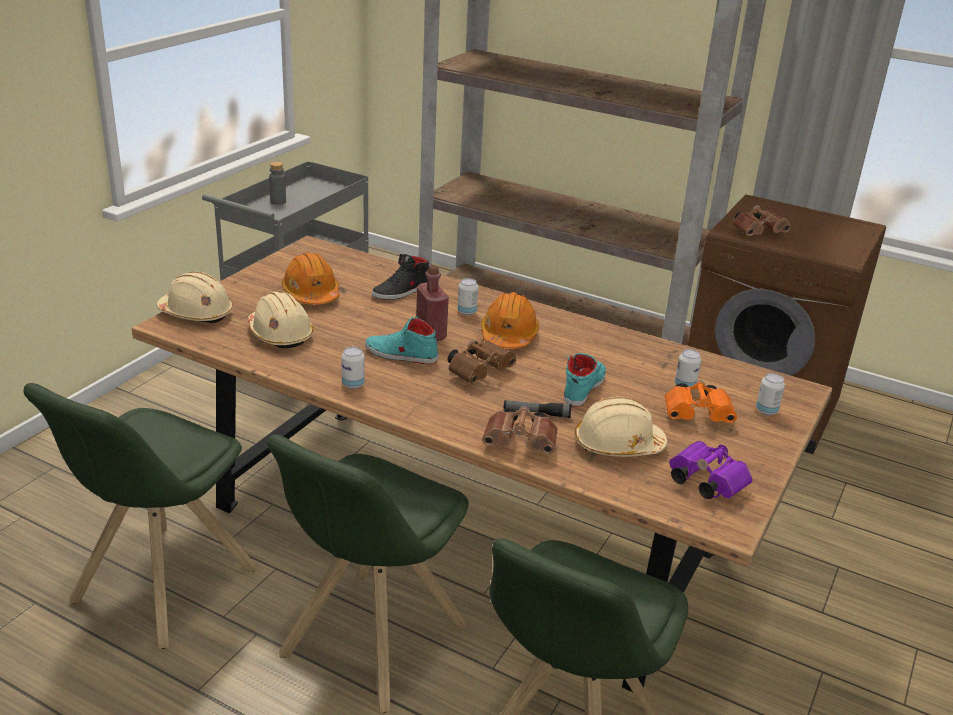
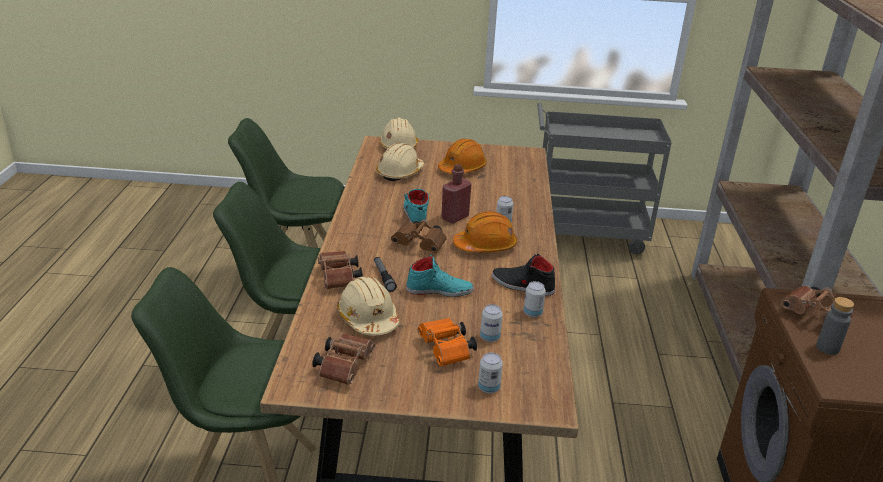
camera: 65 degrees right, 0 degrees up
(278, 202) = (598, 132): grey bottle -> grey bottle (827, 348)
(353, 384) = (361, 207): can -> can (532, 313)
(402, 291) = (504, 195): black shoe -> black shoe (522, 285)
(703, 482) = (345, 366): purple binoculars -> brown binoculars

